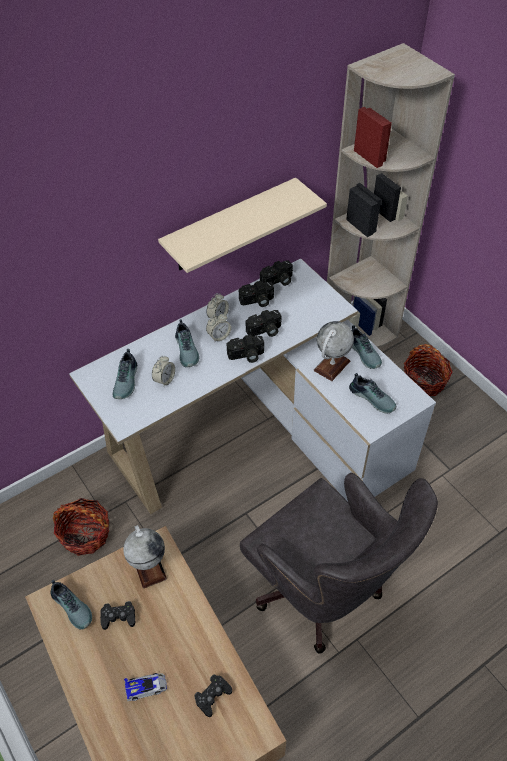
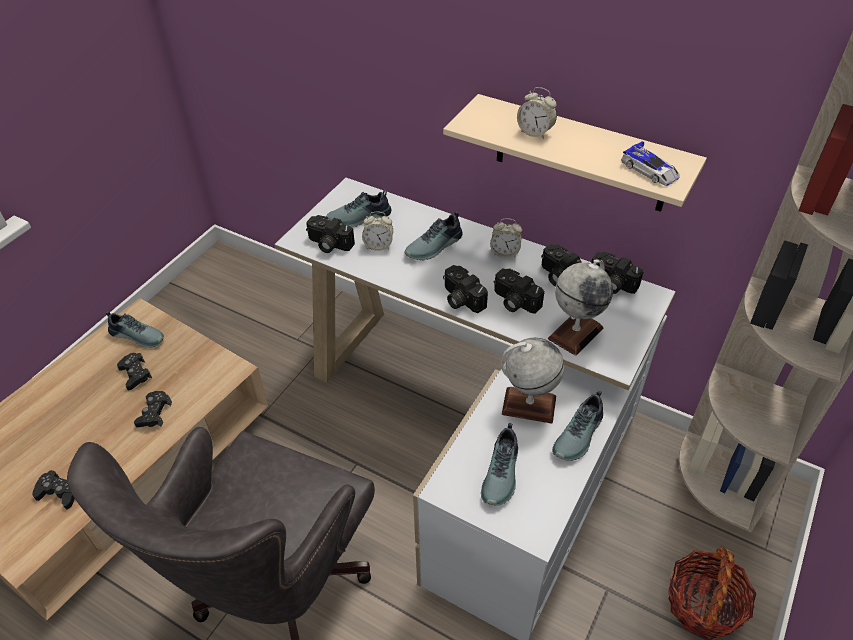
camera: 65 degrees right, 5 degrees down
(73, 606) = (138, 335): shoe -> shoe turned 90 degrees counterclockwise
(85, 534) = (267, 336): basket -> none
(142, 408) = (328, 244): none -> camera
(146, 687) = (61, 429): toy car -> toy car (650, 170)
(149, 568) = (200, 374): globe -> globe (575, 333)
(170, 610) = (154, 413): none -> black game controller
(219, 336) = (475, 264): alarm clock -> alarm clock (535, 132)

